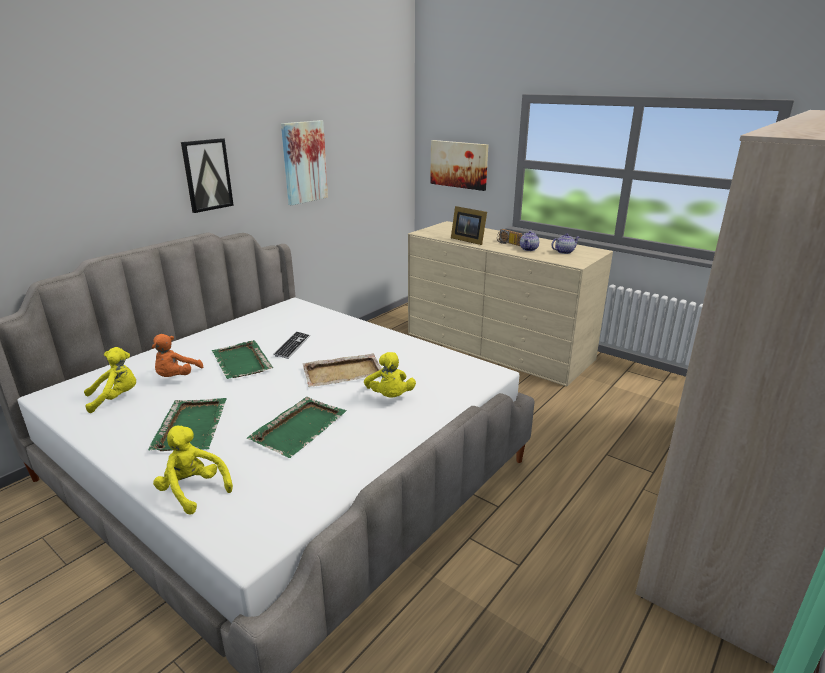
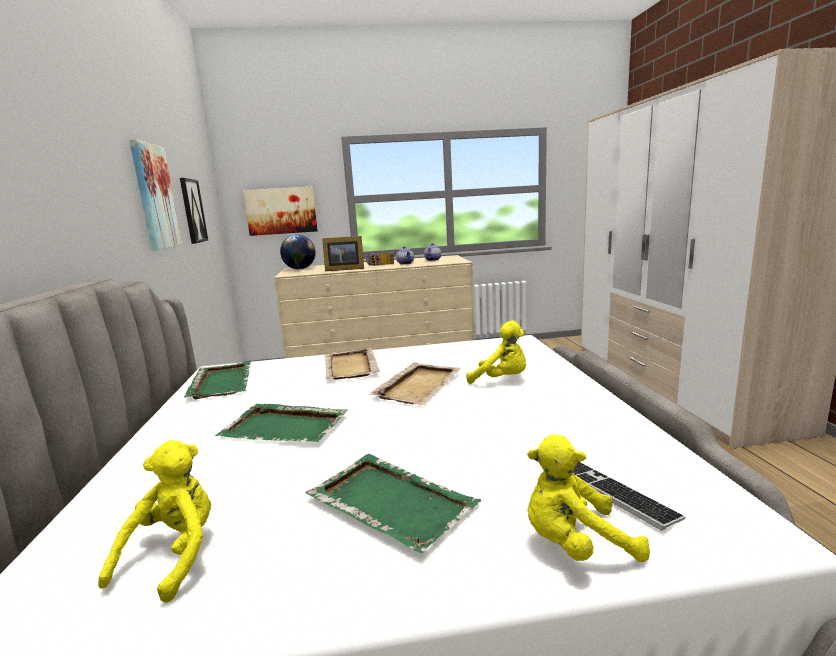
camera: 45 degrees left, 10 degrees down
(176, 377) = (226, 481): orange plush toy -> none
(207, 175) = (70, 191): picture -> picture (192, 211)
(292, 346) = (310, 393): keyboard -> keyboard (614, 494)
(299, 428) = (501, 433): green tray -> green tray (222, 382)
(348, 337) = (350, 366): none -> beige tray
(447, 227) = (300, 269): none -> globe

